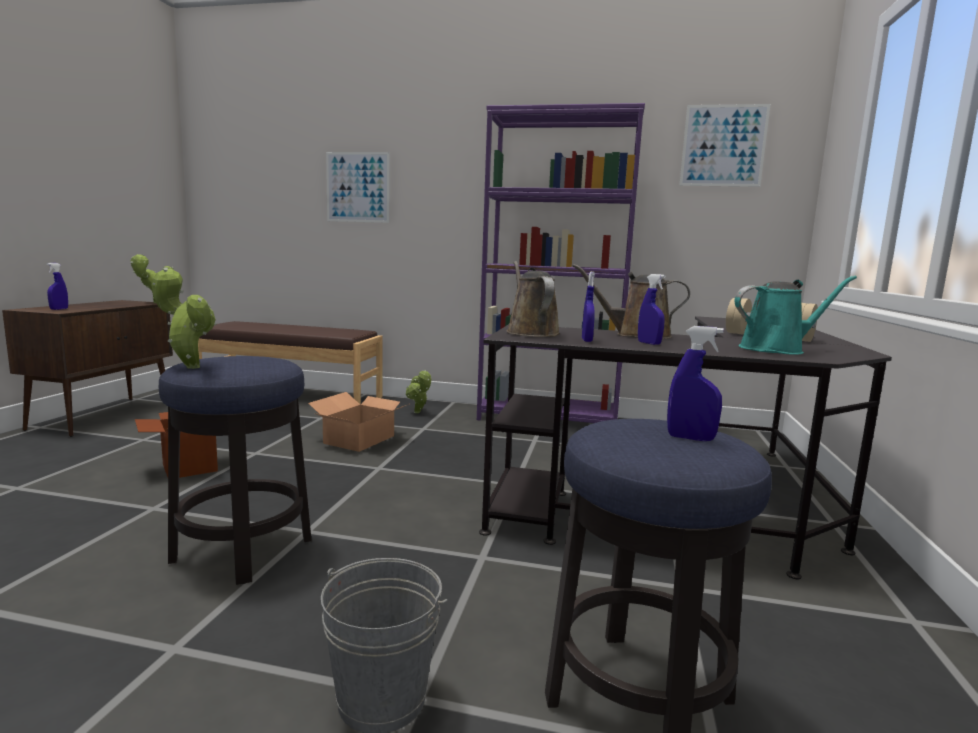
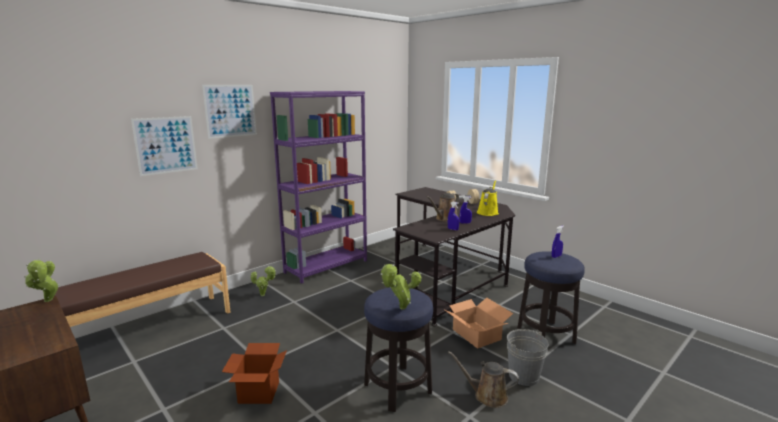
camera: 55 degrees left, 5 degrees up
(59, 309) = (34, 345): blue spray bottle -> none
(358, 439) = (285, 325): cardboard box -> cardboard box (476, 335)
(530, 332) = (425, 232): brown watering can -> brown watering can (487, 396)
(723, 146) = (375, 104): picture -> picture (230, 111)
(776, 349) = (488, 212): turquoise watering can -> yellow watering can

